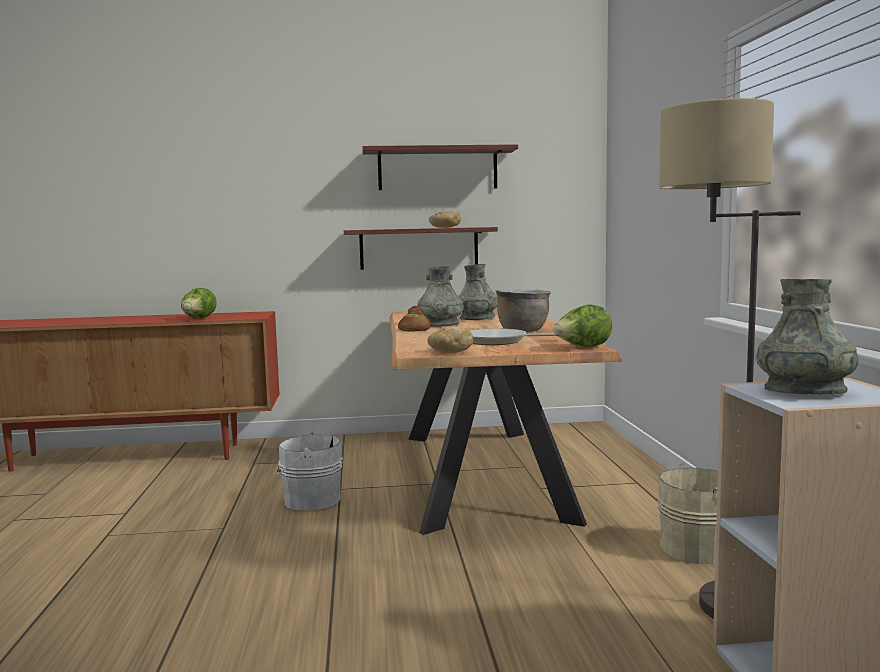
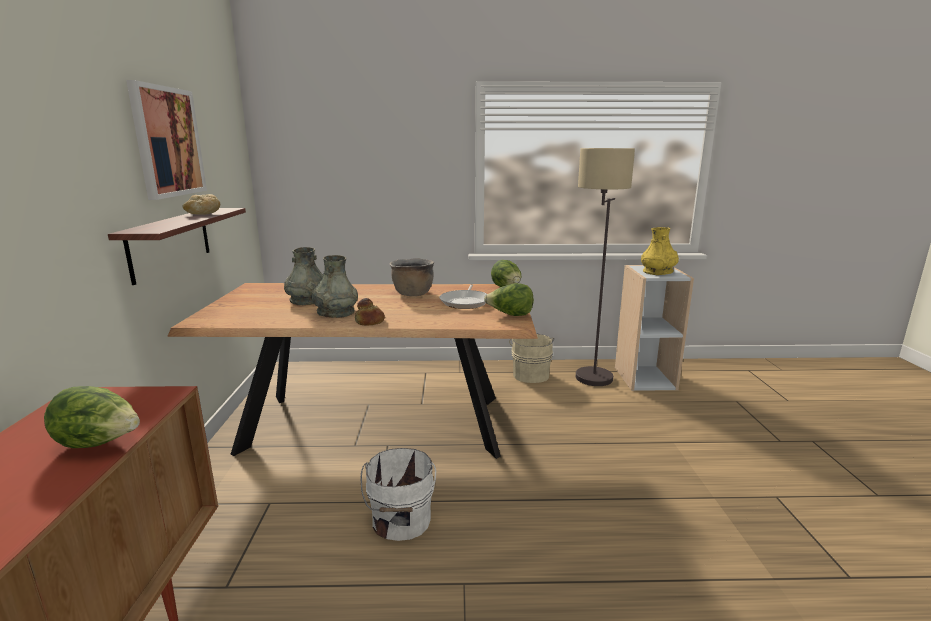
camera: 85 degrees left, 10 degrees up
(437, 169) = (167, 142): shelf -> picture
(449, 352) = (510, 315): bread -> lettuce
(805, 391) = (658, 272): grey vase -> yellow vase

